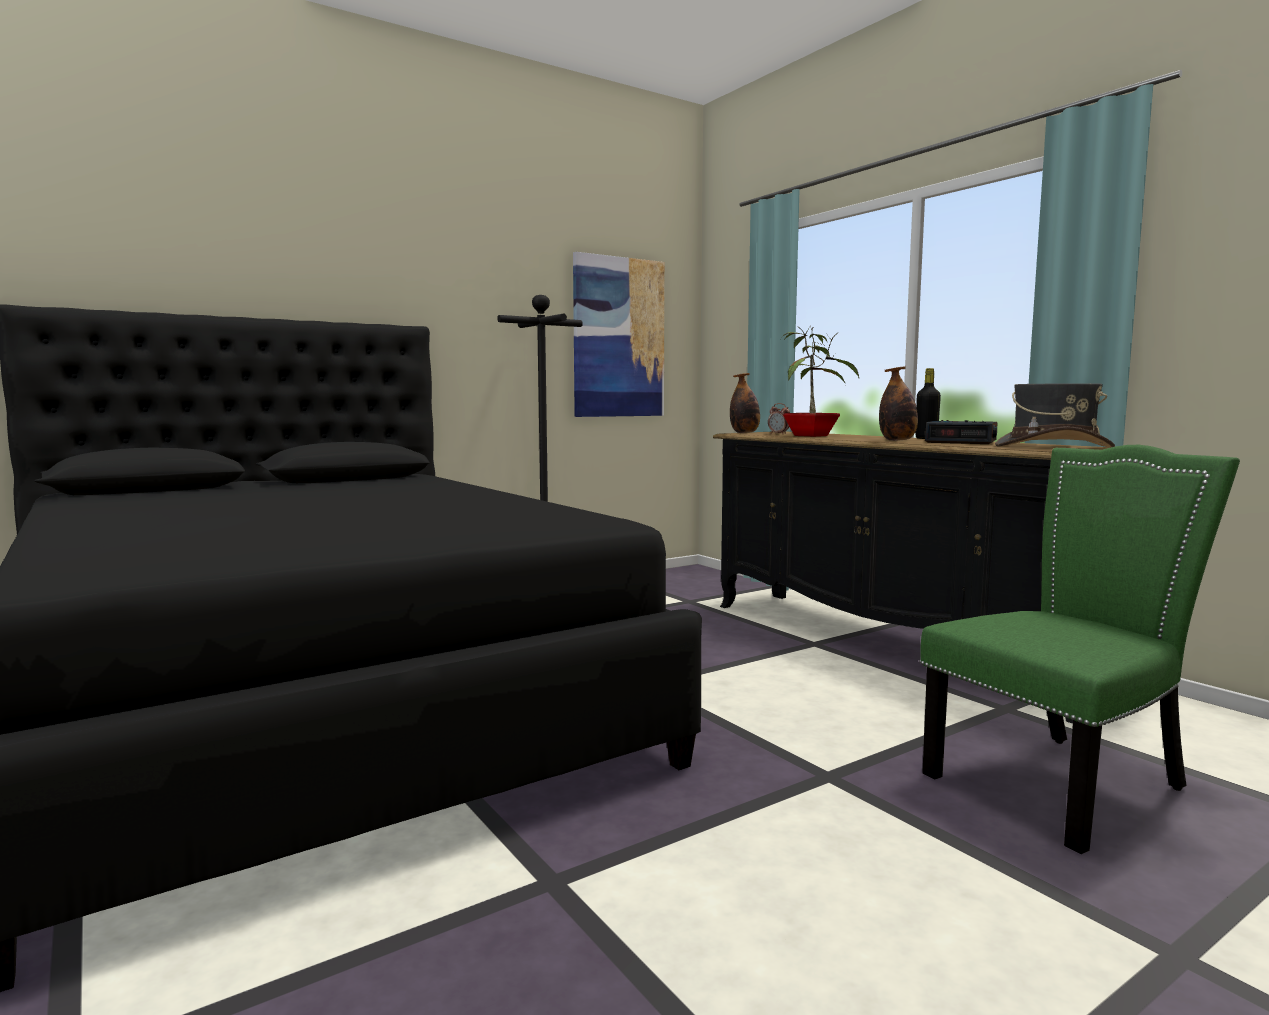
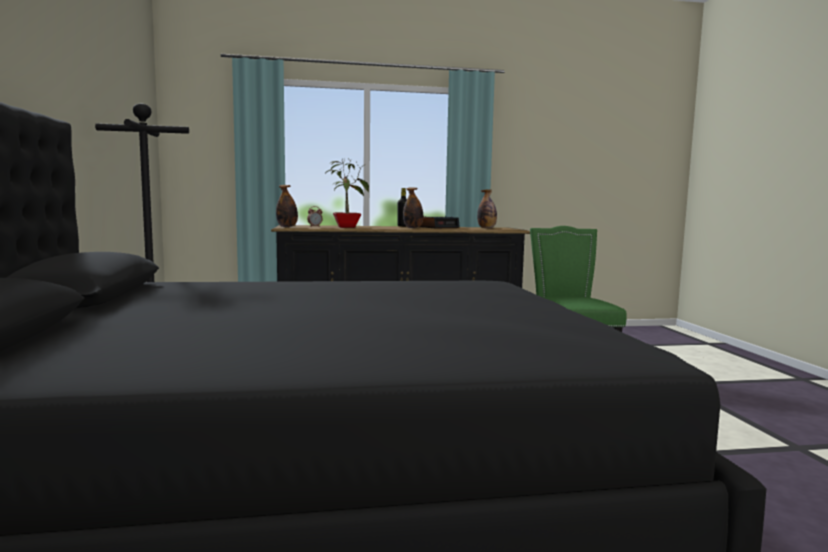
camera: 65 degrees left, 0 degrees up
(618, 338) = (132, 146): picture -> none
(1053, 447) = (486, 228): grey hat -> bottle

